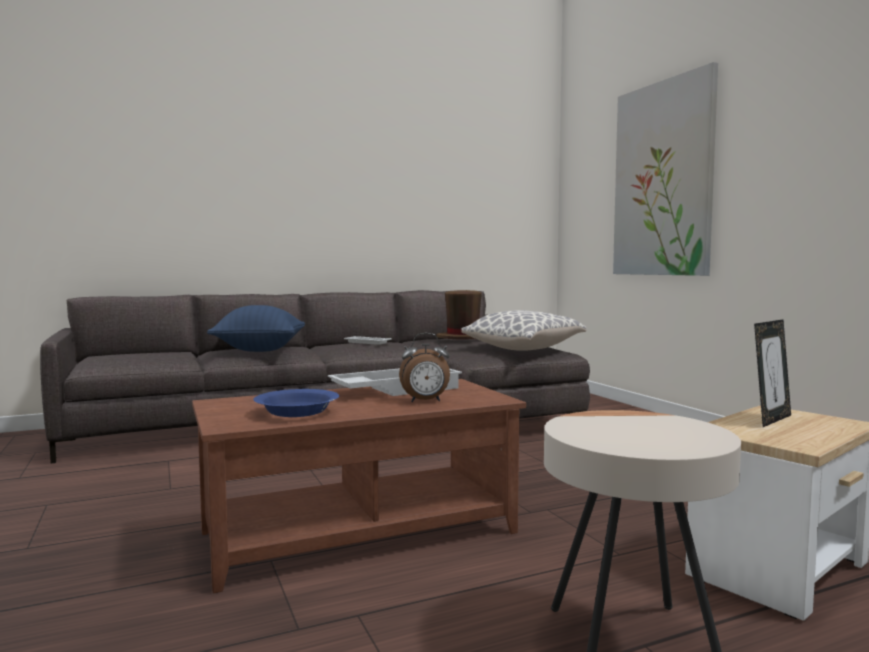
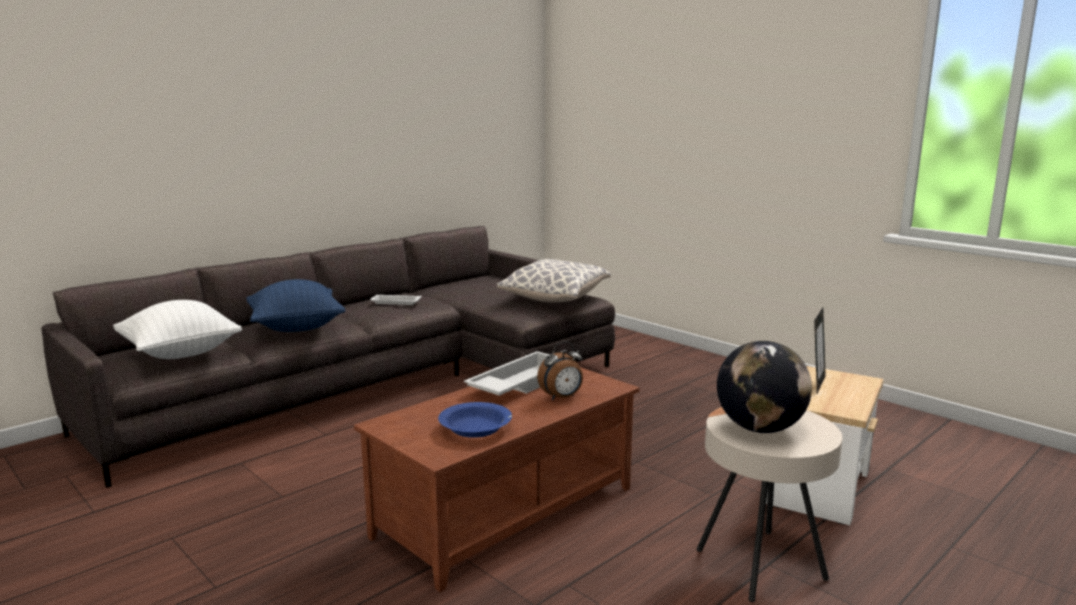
camera: 20 degrees left, 10 degrees up
(145, 356) = (180, 353): none -> white pillow
(463, 338) = (482, 284): brown hat -> none
(616, 430) = (760, 429): none -> globe
(662, 179) = (665, 120): picture -> none

